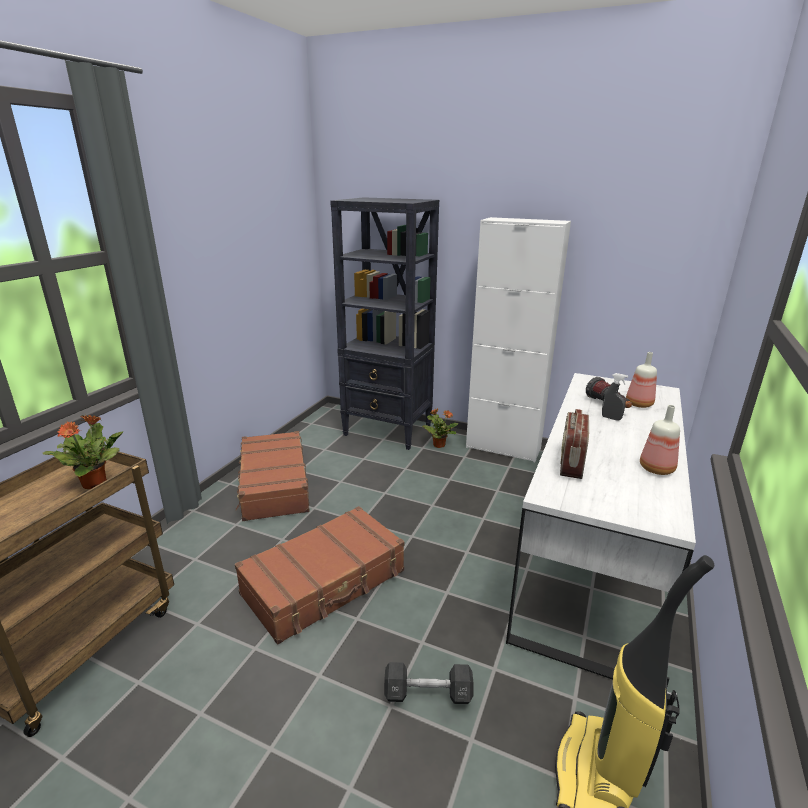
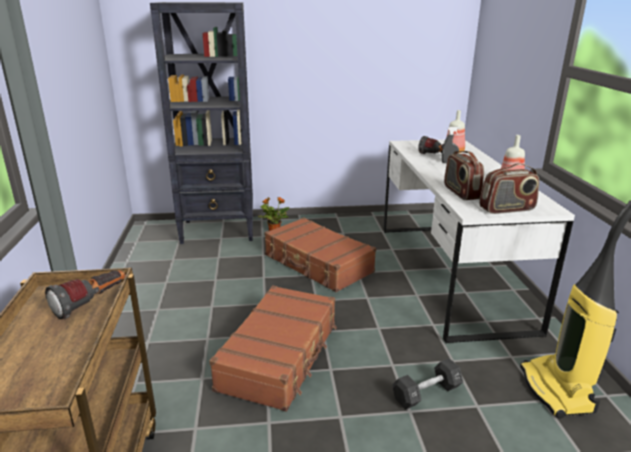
camera: 30 degrees left, 0 degrees up
(95, 483) = (92, 303): potted plant -> flashlight
(273, 485) = (152, 300): brown suitcase -> brown suitcase (317, 264)
(503, 448) = (326, 221): white cabinet -> none
(602, 504) = (507, 209): none -> radio

